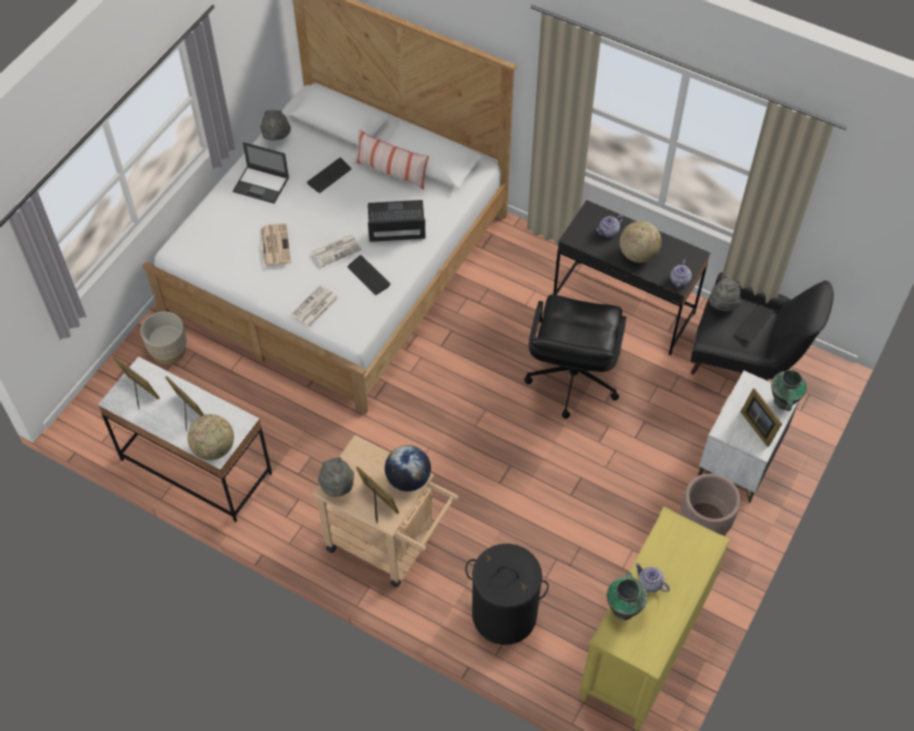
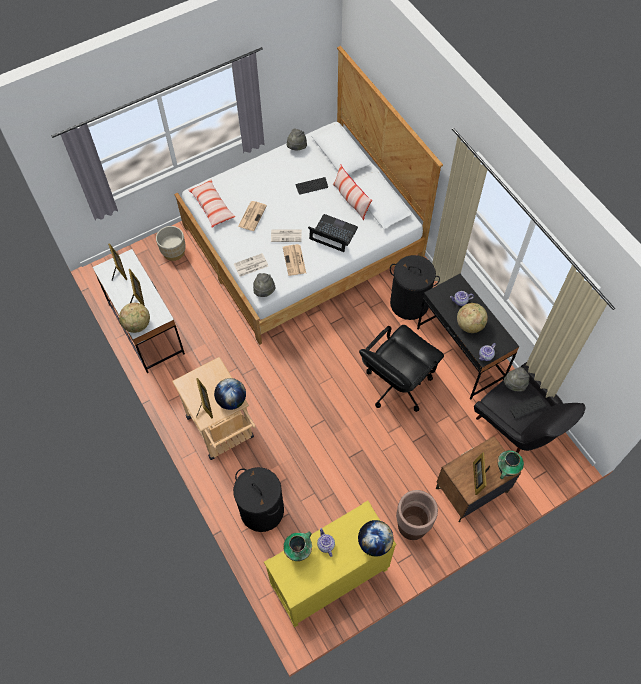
camera: 30 degrees right, 5 degrees up
(212, 257) = (212, 207): none -> pillow
(262, 185) = (269, 174): laptop -> none
(337, 486) = (188, 383): grey hat -> grey hat (264, 291)
(368, 276) = (294, 260): keyboard -> newspaper
(523, 276) = (409, 303): none -> black laundry basket
(705, 550) = (374, 542): none -> globe
(739, 459) = (471, 490): white nightstand -> brown nightstand

